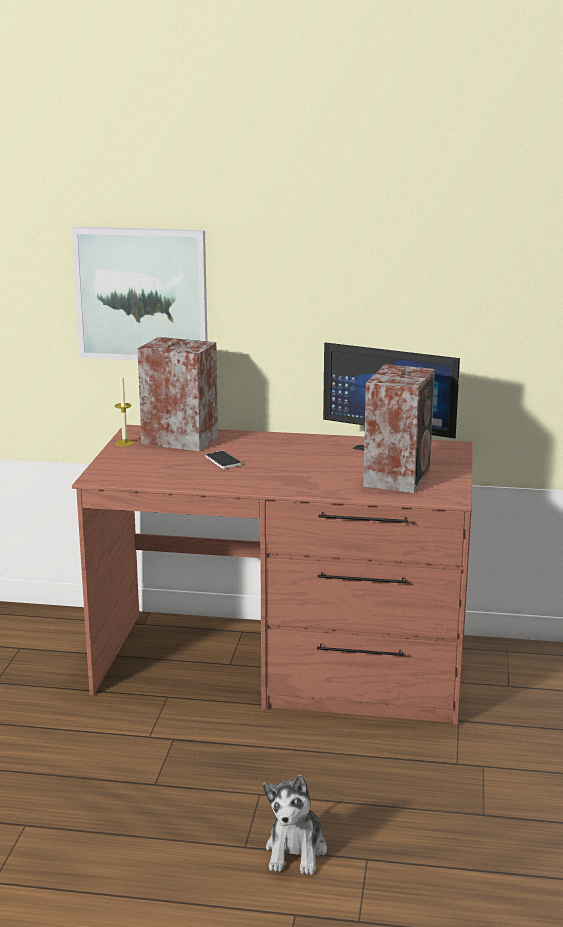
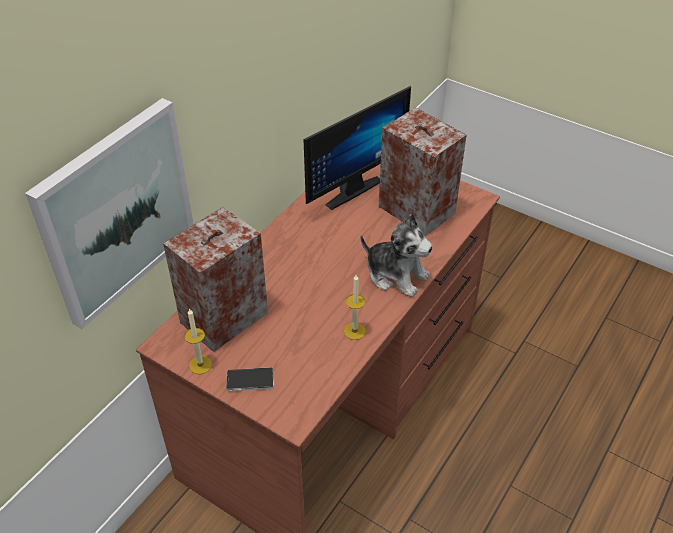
camera: 65 degrees left, 25 degrees up
(208, 481) = (354, 331): none -> candle
(223, 461) = (307, 304): phone -> phone (250, 380)
(296, 851) = (587, 488): plush toy -> plush toy (396, 275)

